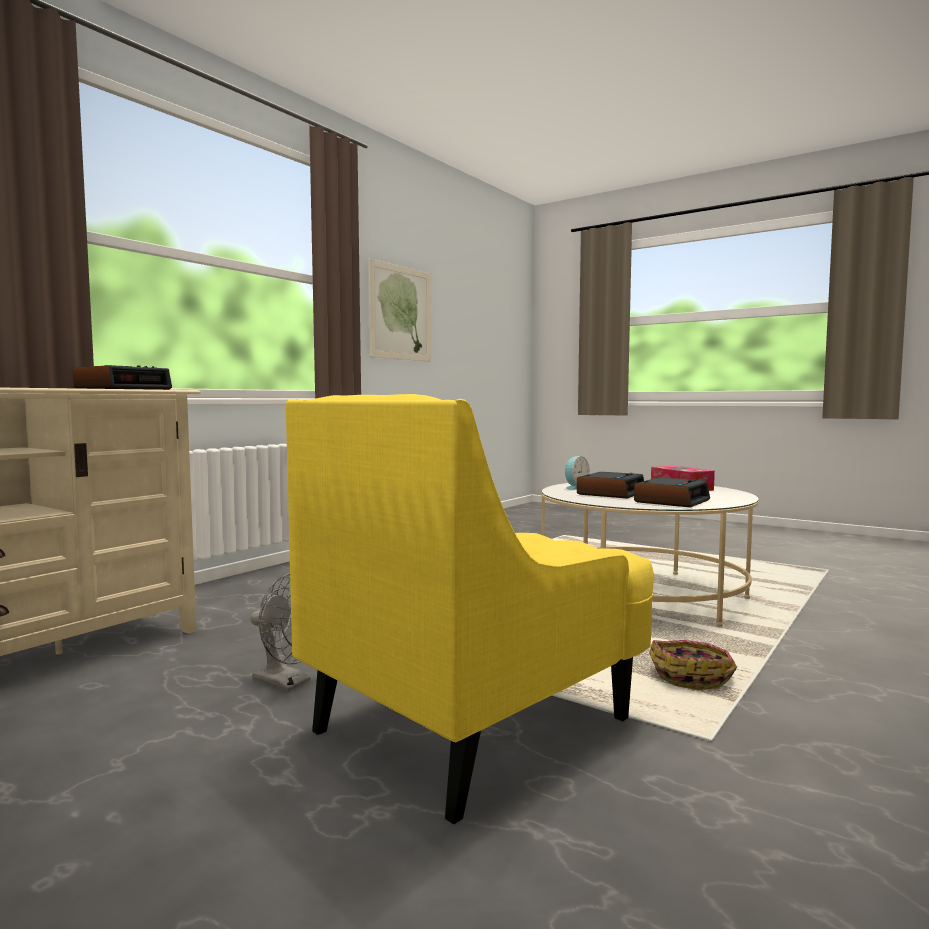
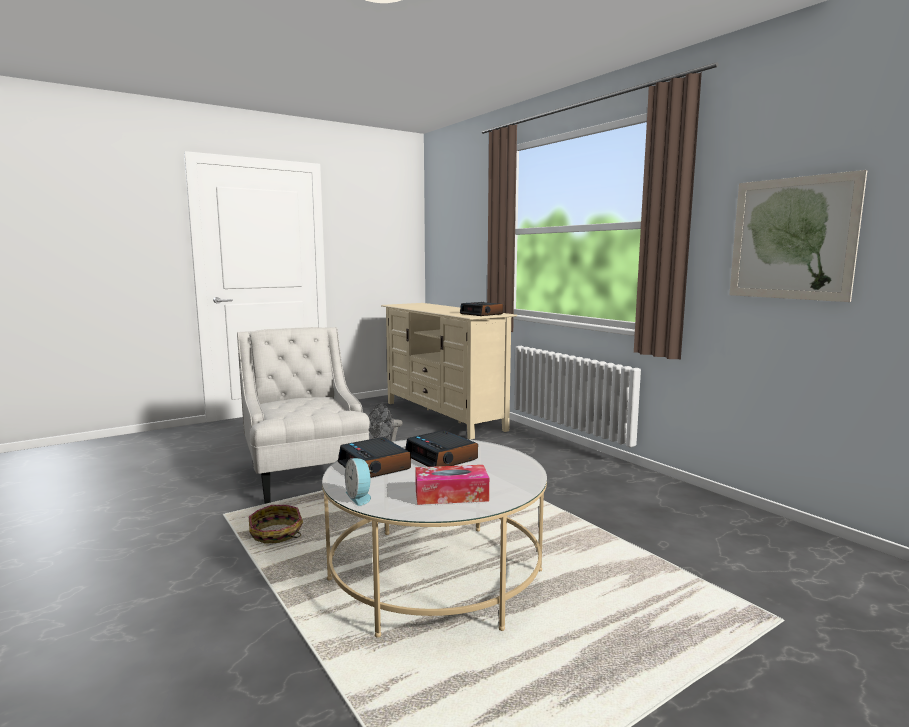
camera: 110 degrees right, 5 degrees up
(476, 723) = (305, 477): yellow armchair -> white armchair
(575, 487) = (491, 453): alarm clock -> alarm clock (360, 497)

